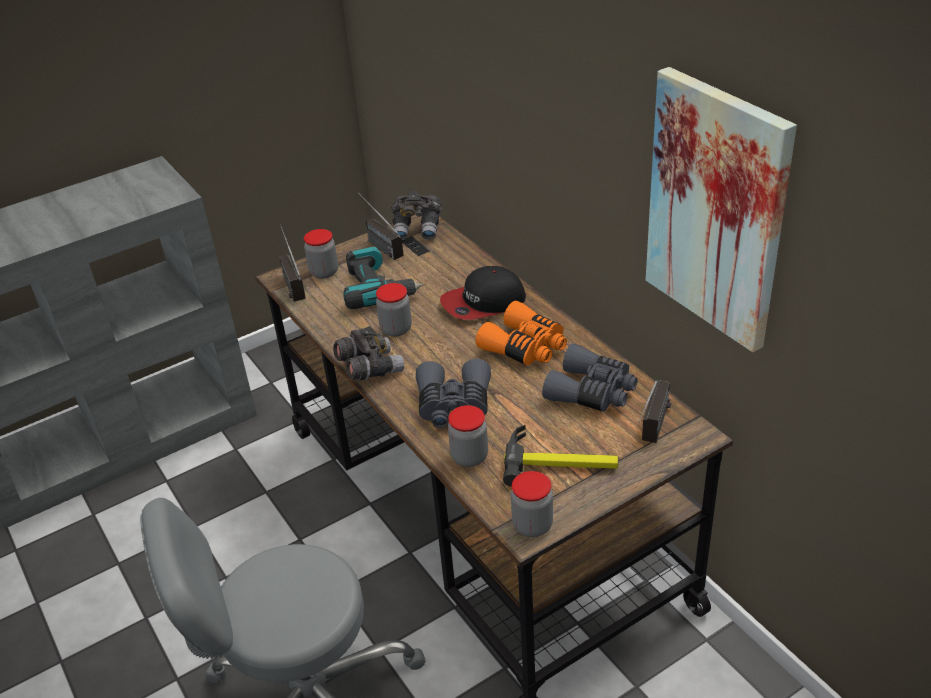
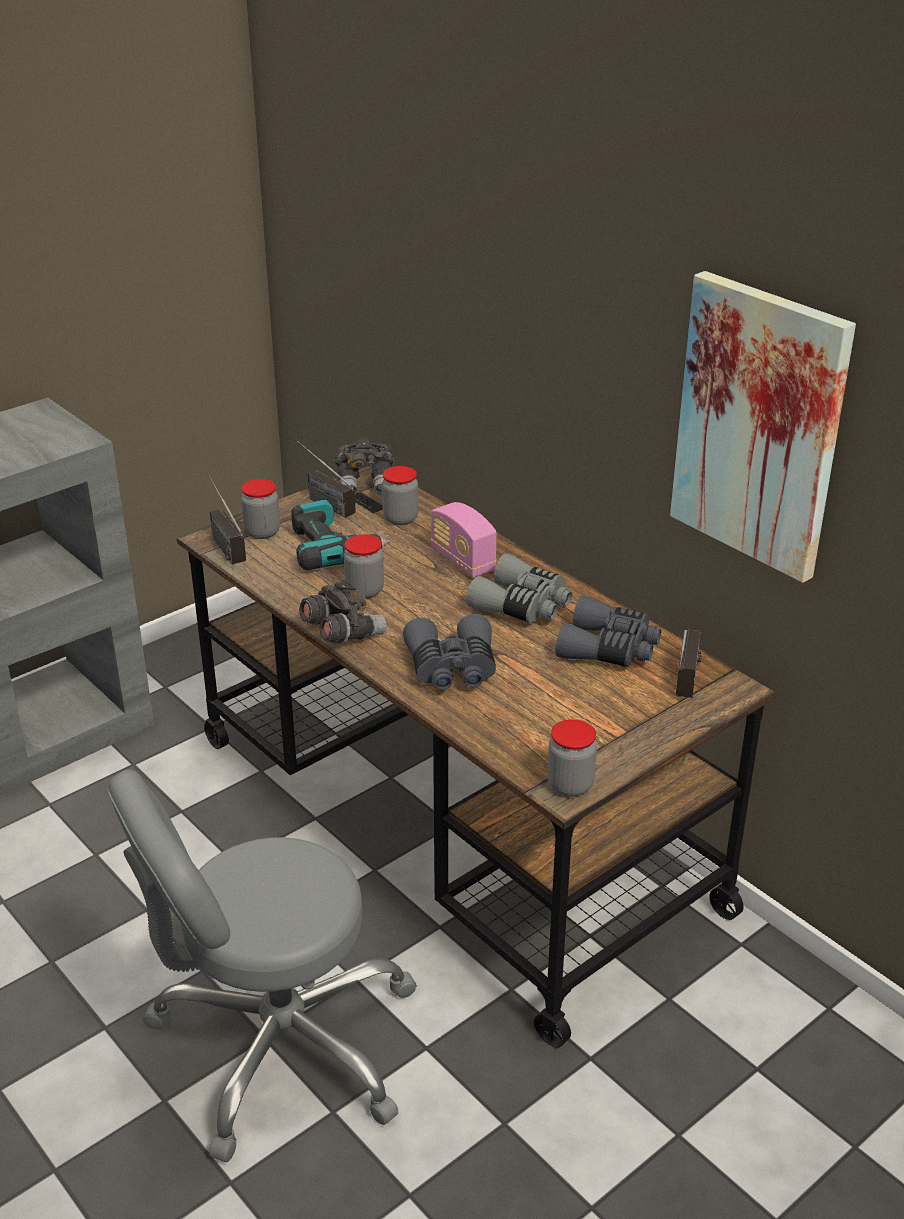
camera: 10 degrees left, 5 degrees down
(469, 457) = (482, 719): jar -> jar (400, 518)
(483, 303) = (462, 561): cap -> radio
(525, 347) = (522, 605): orange binoculars -> grey binoculars
(561, 462) = (589, 721): hammer -> none

